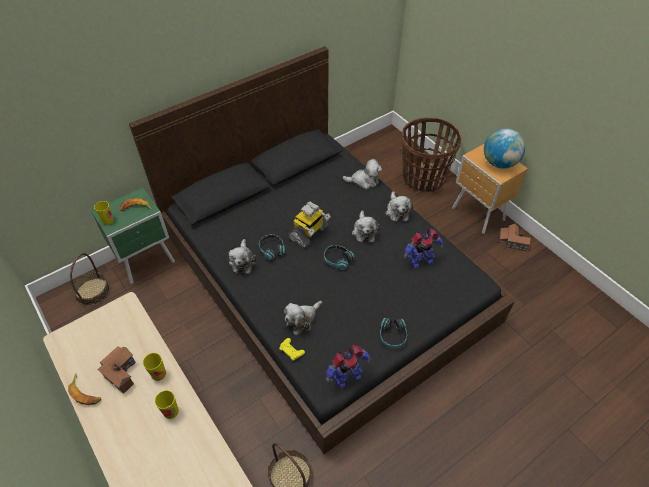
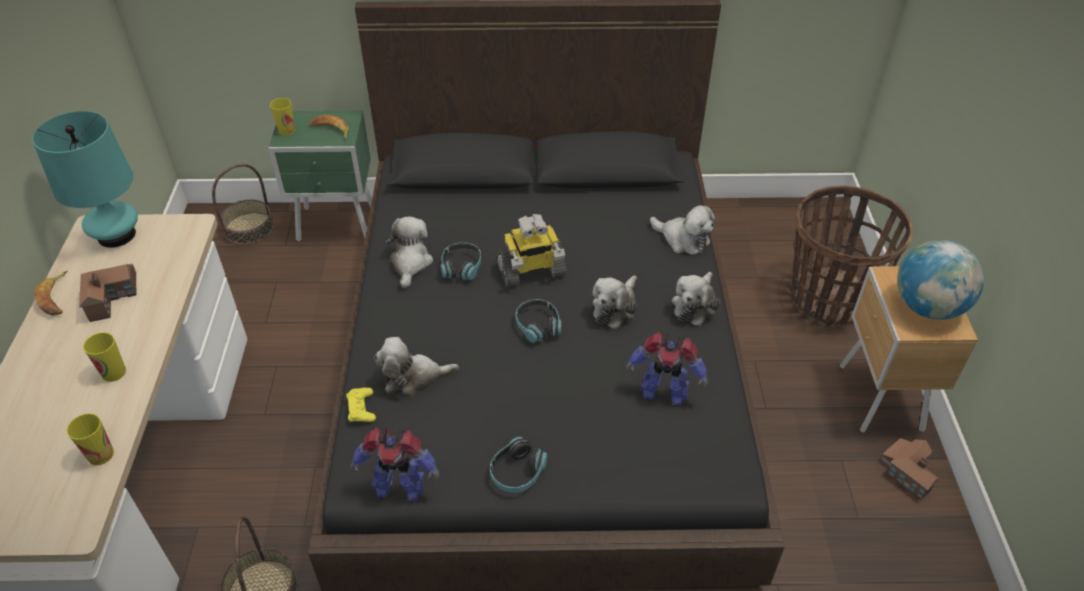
camera: 35 degrees right, 5 degrees down
(82, 335) = (116, 235): none -> turquoise table lamp
(158, 374) = (145, 322): cup -> cup (100, 455)
(242, 261) = (410, 263): plush toy -> plush toy turned 150 degrees clockwise

